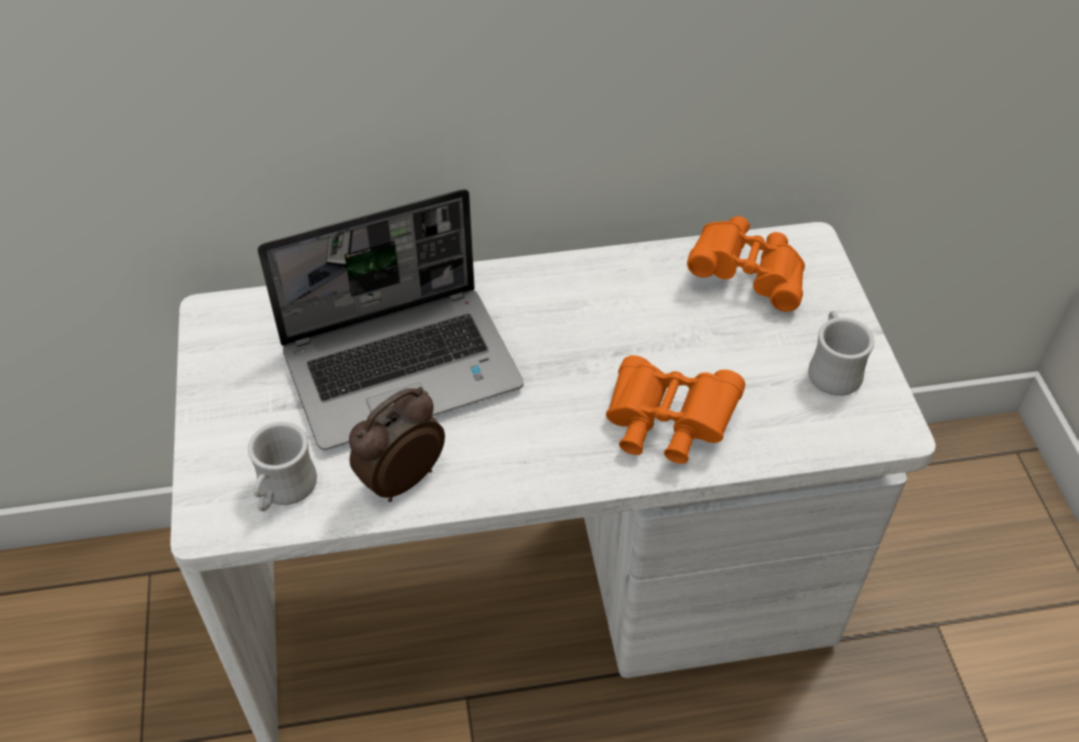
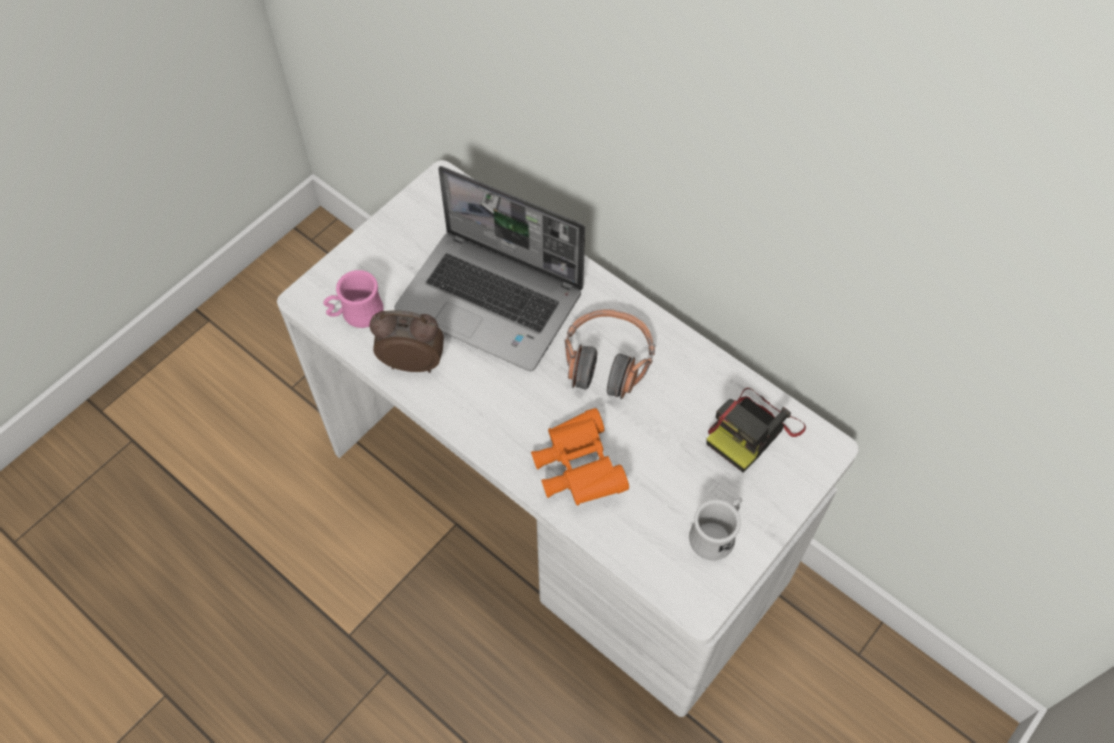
camera: 50 degrees right, 10 degrees up
(283, 491) = (356, 314): white mug -> pink mug
(570, 326) = (607, 361): none -> headphones
(747, 276) = (753, 431): orange binoculars -> camera

